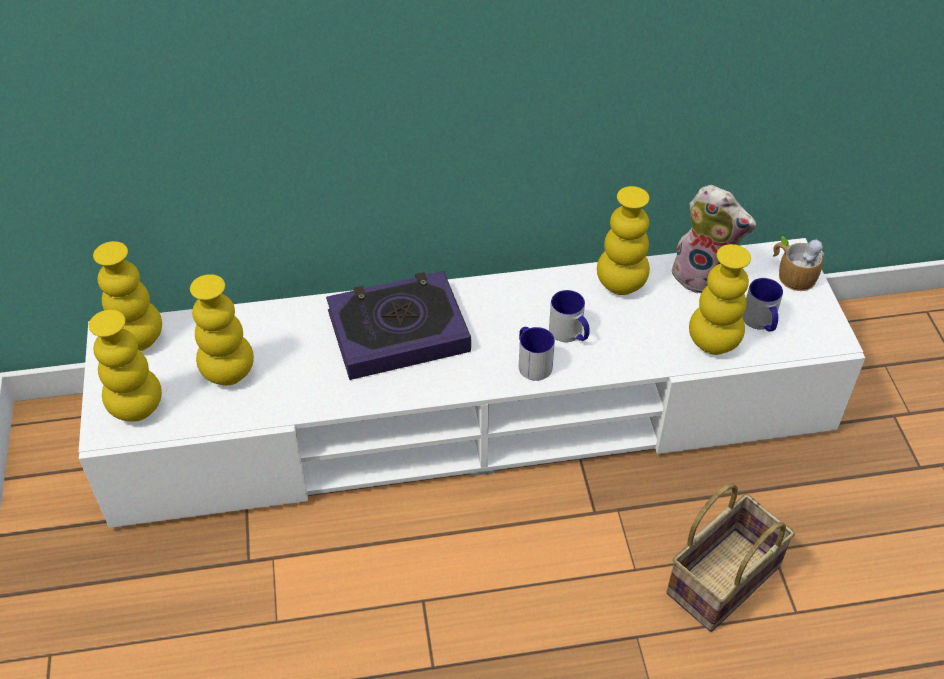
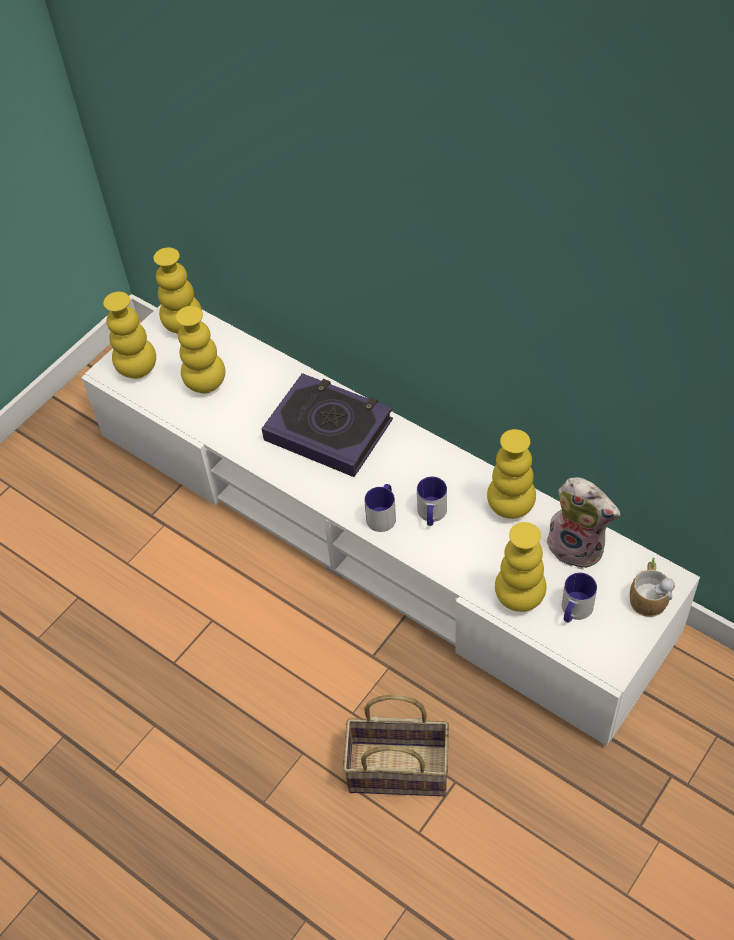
camera: 50 degrees right, 5 degrees up
(704, 277) = (578, 547): plush toy -> plush toy turned 45 degrees counterclockwise

